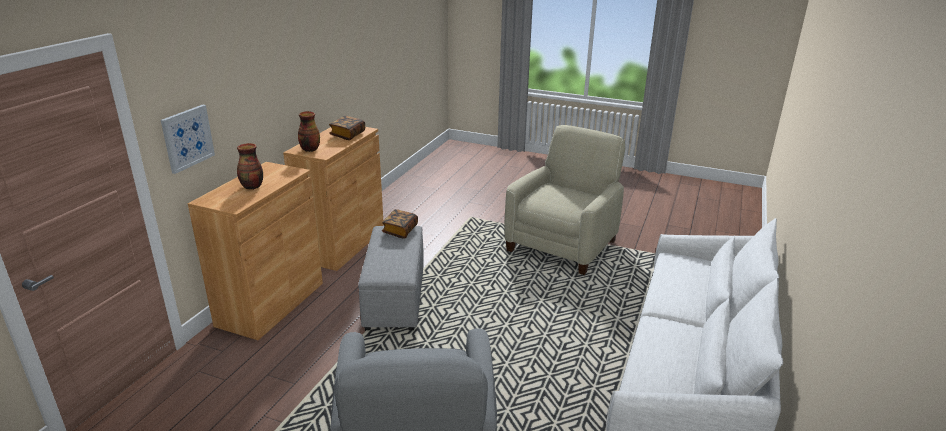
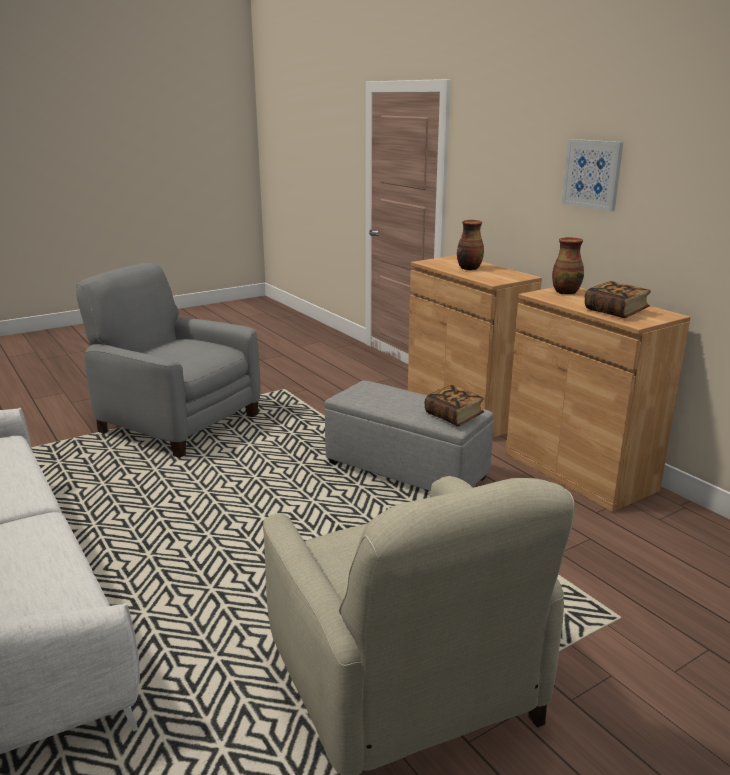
camera: 125 degrees right, 5 degrees down
(187, 138) = (479, 198): picture -> picture (592, 174)

